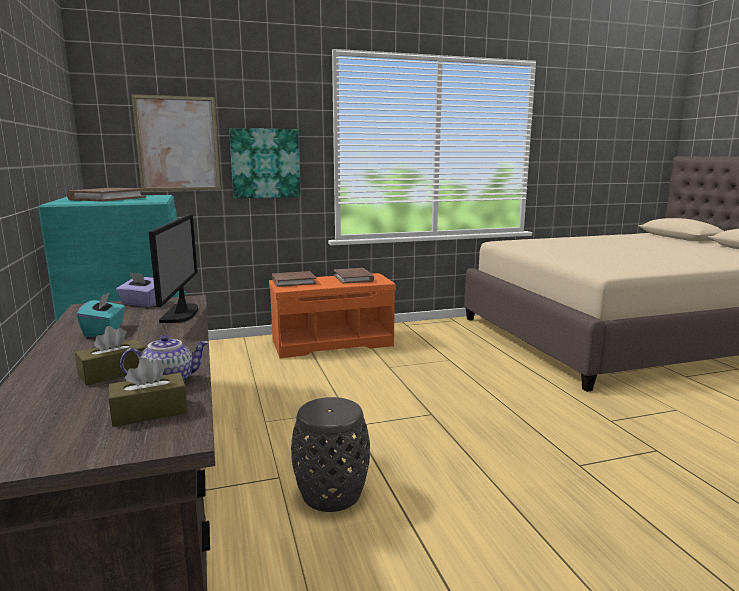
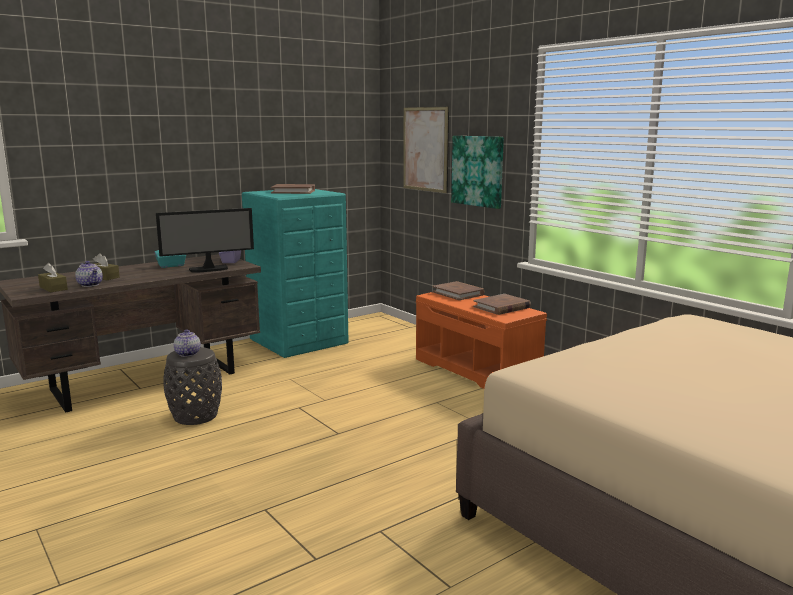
camera: 70 degrees right, 0 degrees up
(329, 412) = (187, 354): none -> teapot

